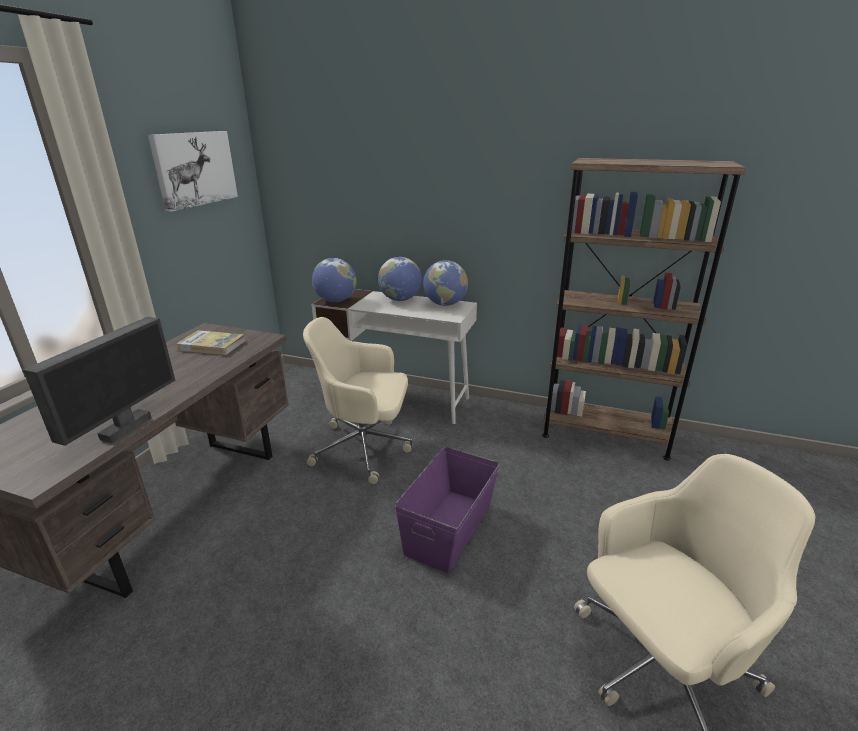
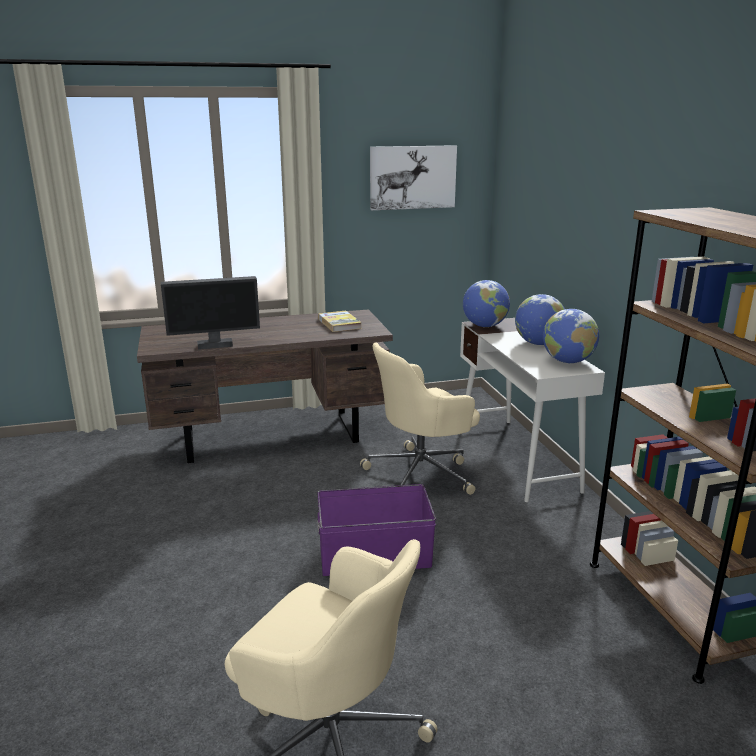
camera: 55 degrees right, 5 degrees down
(365, 448) = (421, 474): beige office chair -> beige office chair turned 90 degrees counterclockwise

